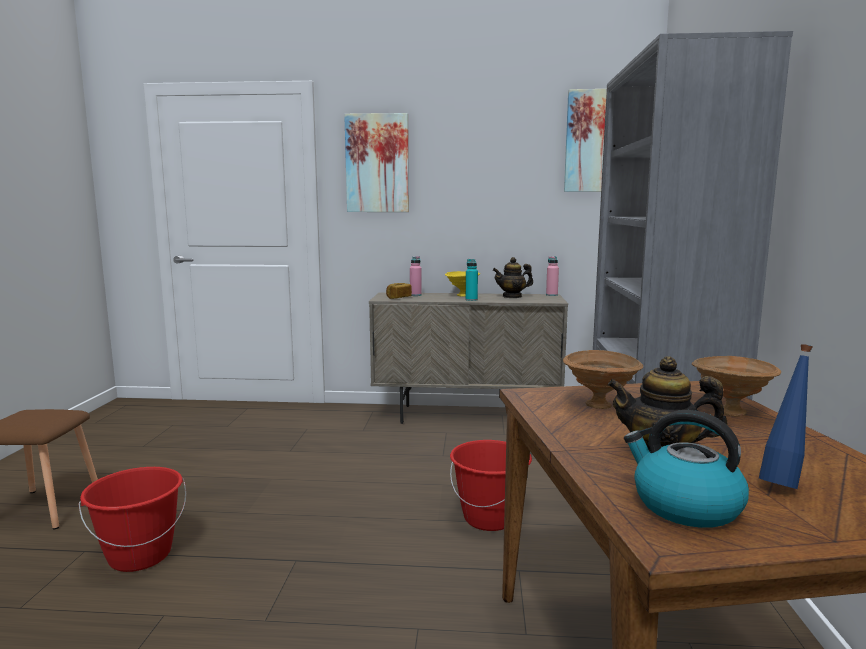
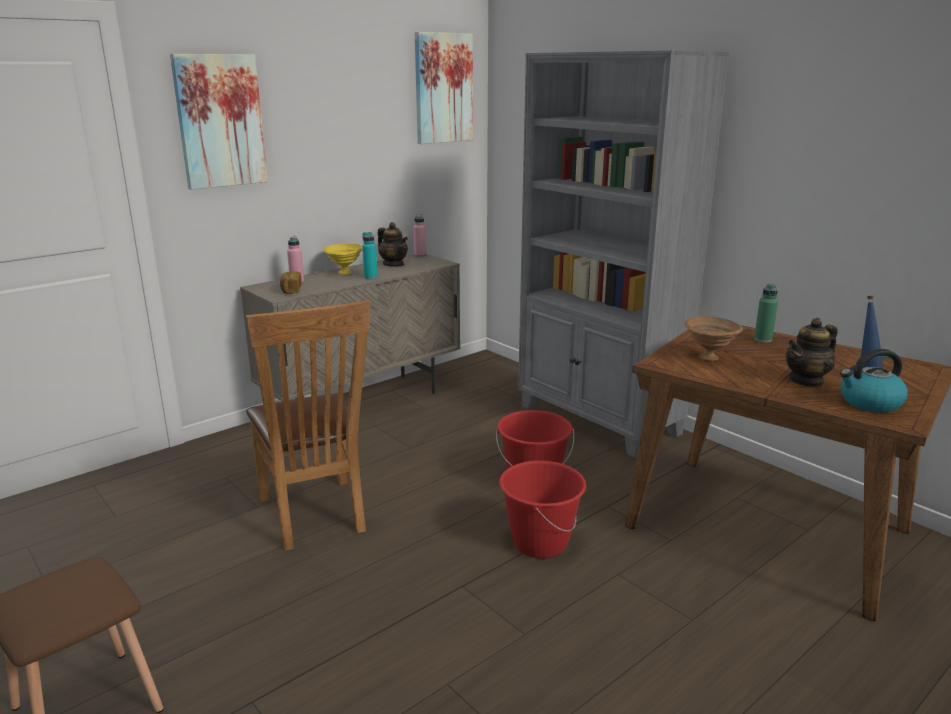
camera: 45 degrees left, 10 degrees up
(140, 555) = (322, 667): red bucket -> red bucket (539, 543)
(305, 470) = (315, 517): none -> brown chair
(512, 296) = (393, 264): teapot -> teapot turned 75 degrees counterclockwise
(729, 412) = (763, 339): brown bowl -> green bottle

